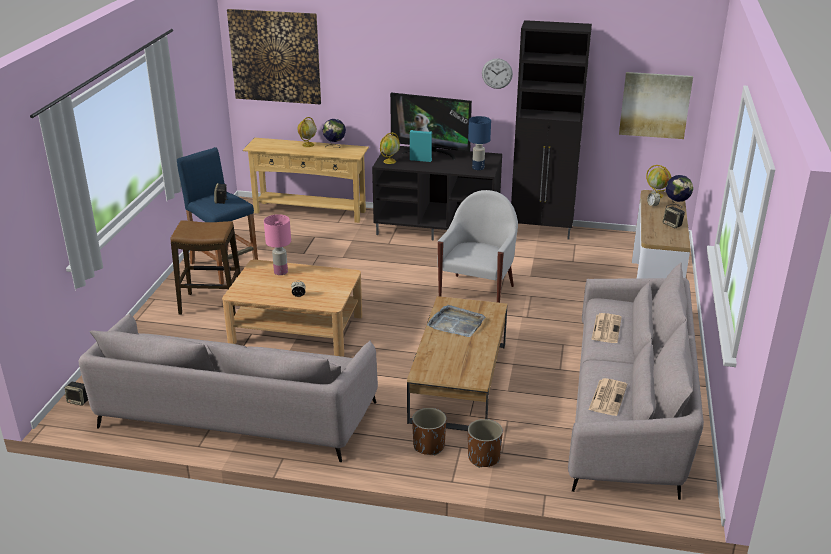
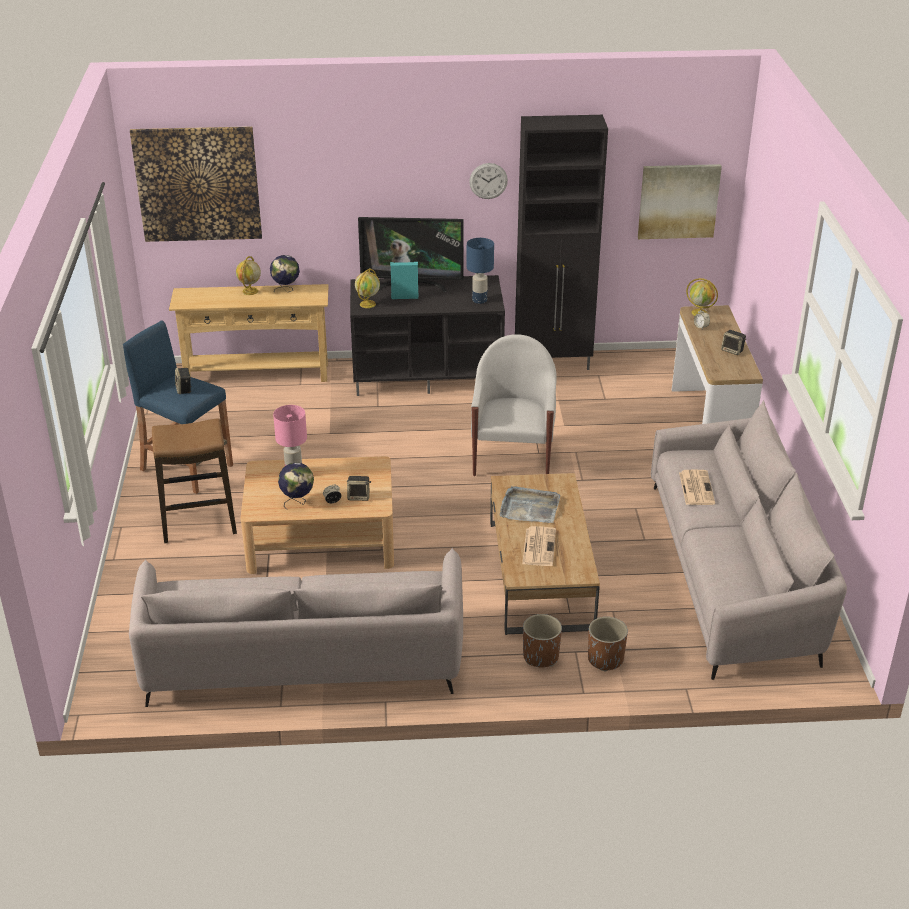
camera: 15 degrees left, 5 degrees up
(79, 401) = (102, 677): speaker -> speaker (359, 496)
(607, 397) = (730, 570): newspaper -> newspaper (538, 546)
(676, 207) = (727, 326): globe -> globe (297, 502)

